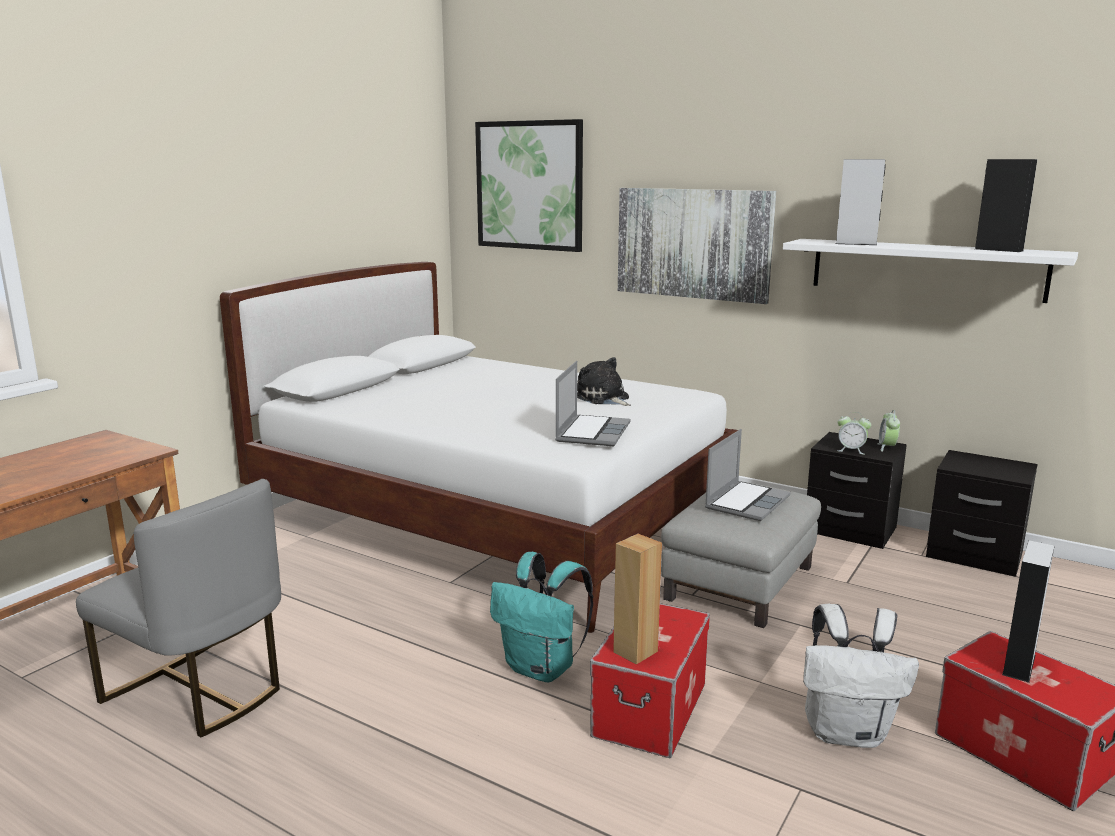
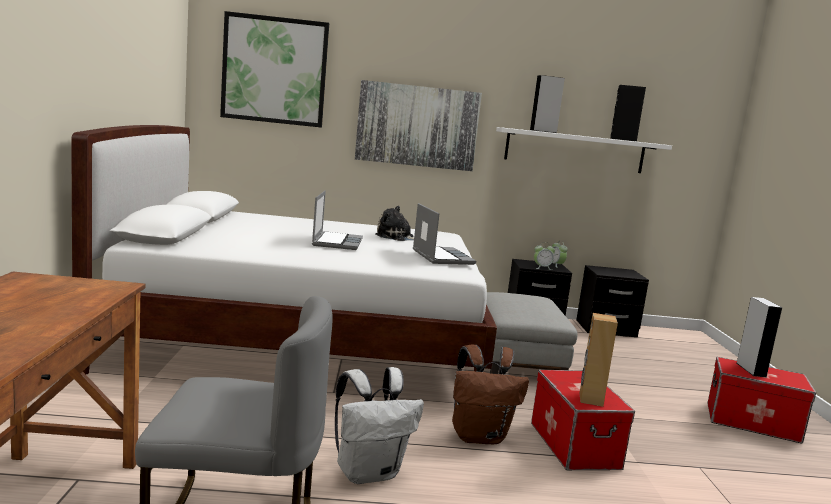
camera: 35 degrees left, 5 degrees down
(542, 668) = (480, 436): turquoise backpack -> brown backpack
(746, 502) = (528, 302): laptop -> laptop (336, 242)
(847, 732) = (677, 431): white backpack -> white backpack (369, 472)

